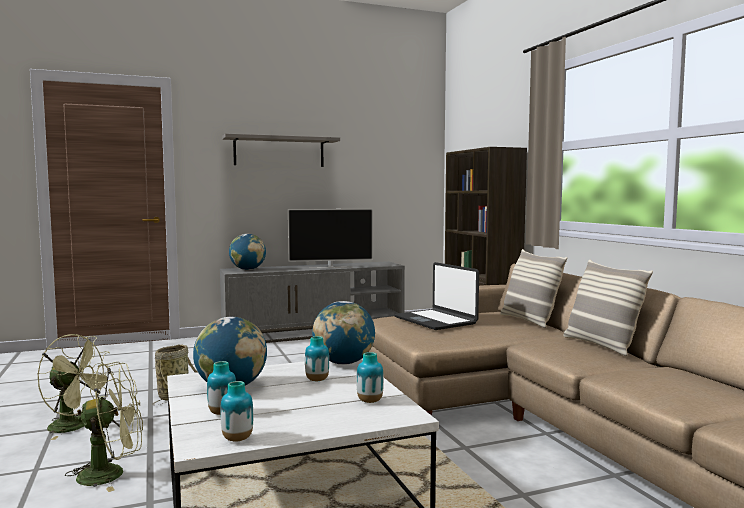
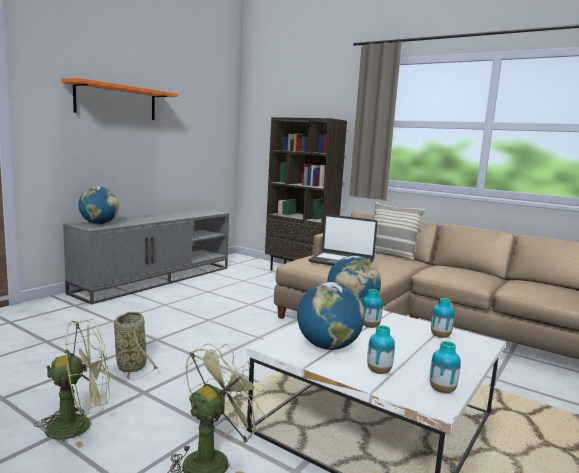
camera: 35 degrees left, 5 degrees up
(279, 151) = (116, 101): grey shelf -> orange shelf
(330, 267) = (173, 217): television -> none
(601, 345) = (466, 270): pillow -> none

